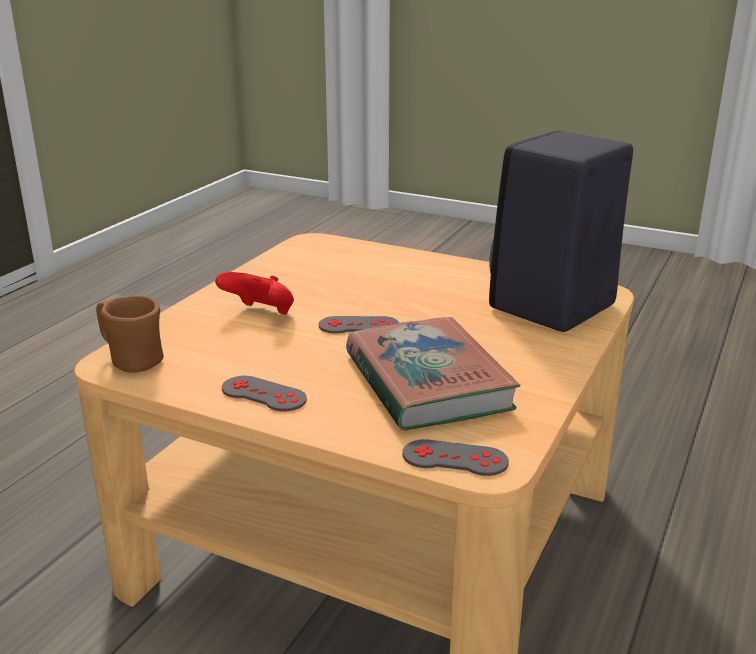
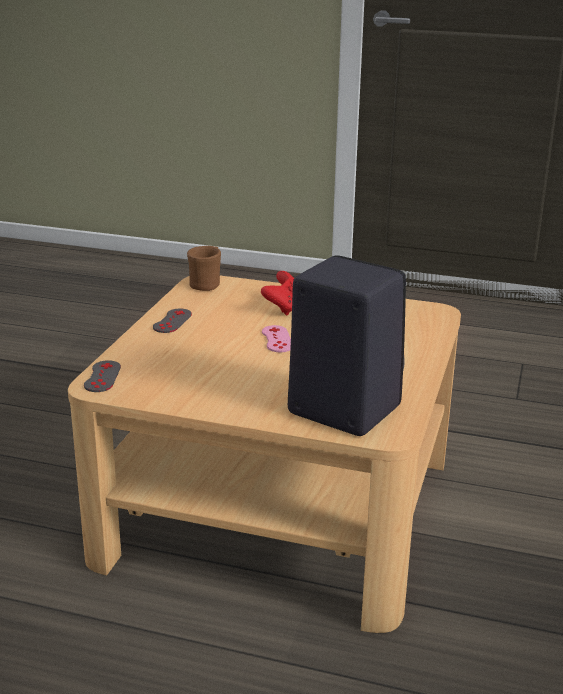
camera: 80 degrees right, 0 degrees up
(359, 326) = (277, 339): grey game controller -> pink game controller
(427, 382) = (196, 365): book -> none

